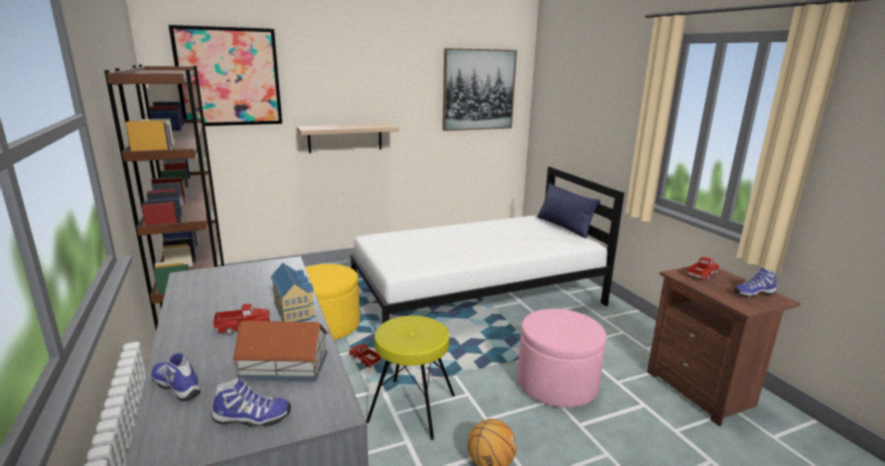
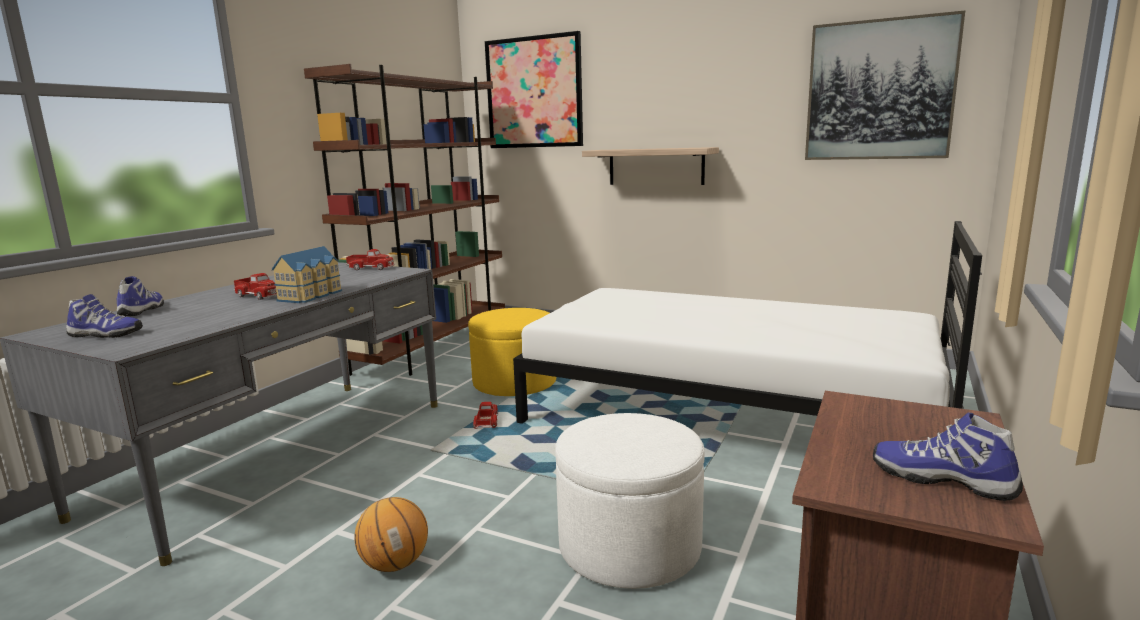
camera: 50 degrees right, 5 degrees down
(251, 418) = (104, 335): shoe -> shoe turned 45 degrees counterclockwise
(283, 365) = (200, 319): toy house -> none
(412, 408) = (438, 479): yellow stool -> none
(557, 383) = (629, 546): pink ottoman -> white ottoman
(564, 226) = (928, 332): blue pillow -> none
(702, 274) = (911, 419): toy truck -> toy truck (371, 268)

